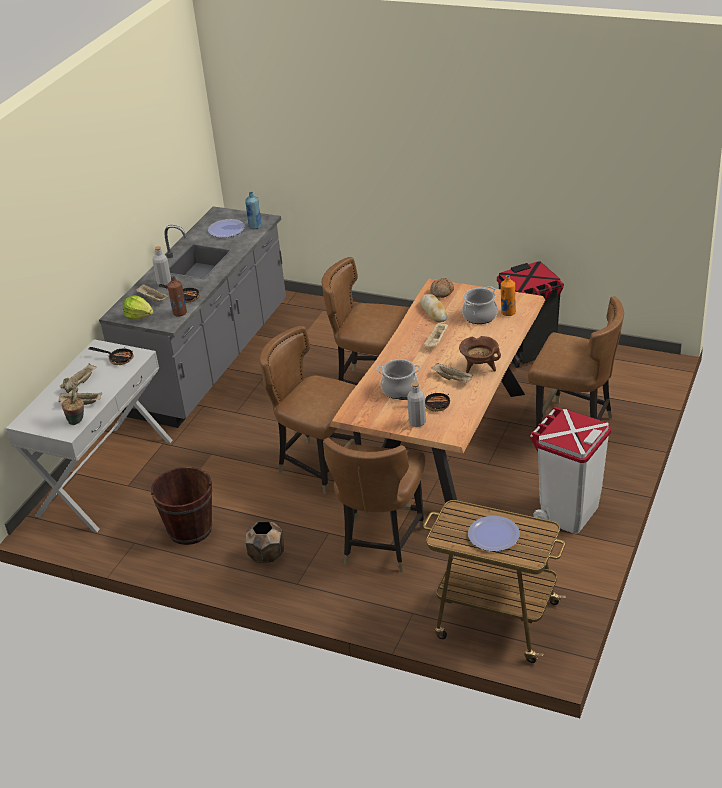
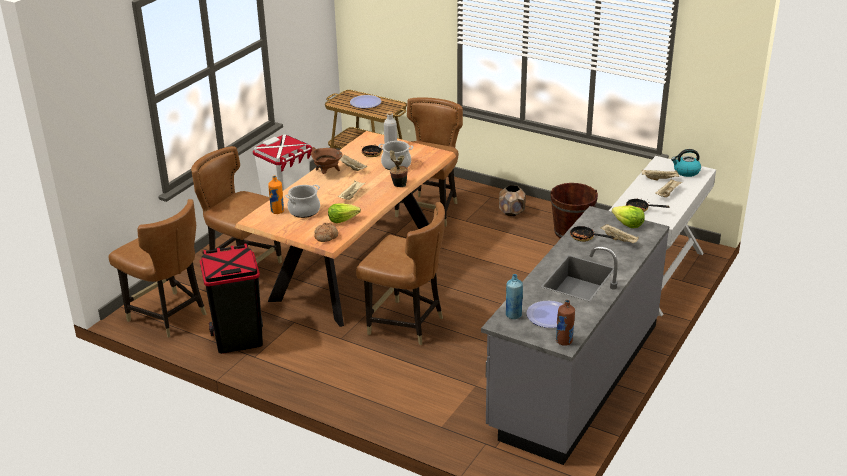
camera: 175 degrees left, 5 degrees down
(44, 418) = (686, 172): none -> kettle
(77, 420) = (657, 168): potted plant -> potted plant (398, 185)
(164, 283) = (611, 255): grey bottle -> none
(180, 313) = (587, 222): brown bottle -> brown bottle (564, 341)
(319, 465) = (466, 264): brown chair -> brown chair (168, 316)
(433, 311) = (343, 219): bread -> lettuce

